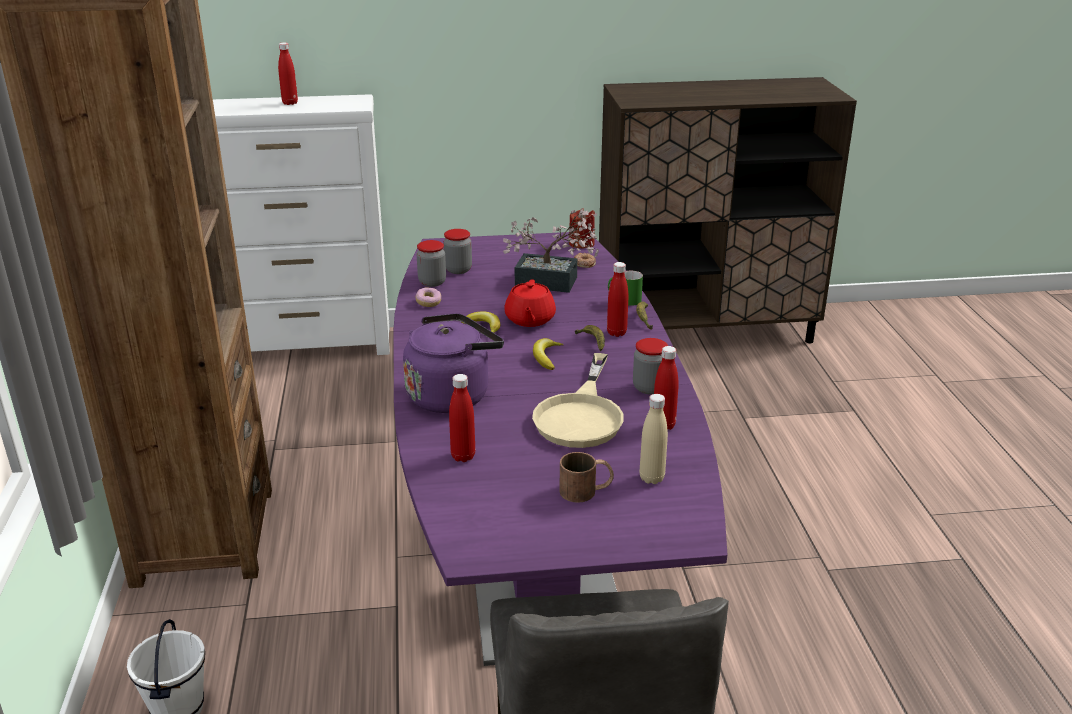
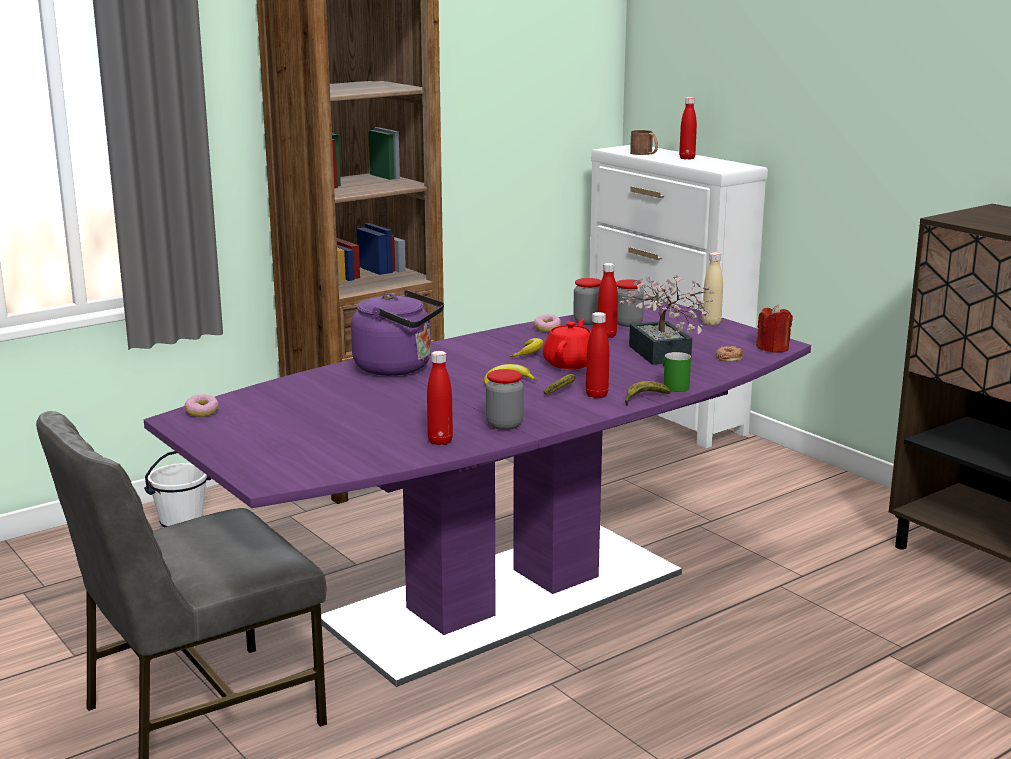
camera: 60 degrees right, 10 degrees down
(463, 456) = (308, 390): red bottle -> red bottle (606, 336)
(466, 533) = (202, 412): none -> donut
(529, 320) = (570, 363): red teapot -> red teapot turned 135 degrees clockwise
(581, 414) = (421, 411): beige frying pan -> none
(586, 490) = (299, 435): brown mug -> brown mug (645, 153)
(651, 478) = (343, 452): beige bottle -> beige bottle (711, 323)

